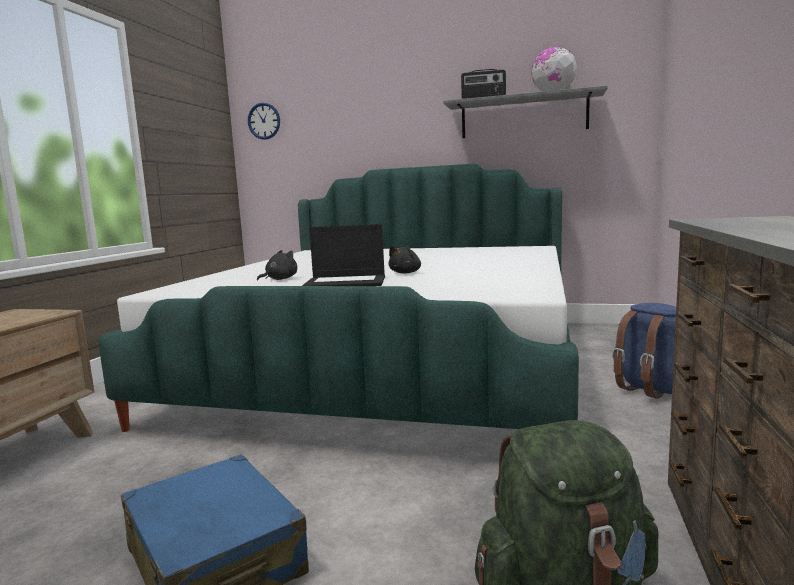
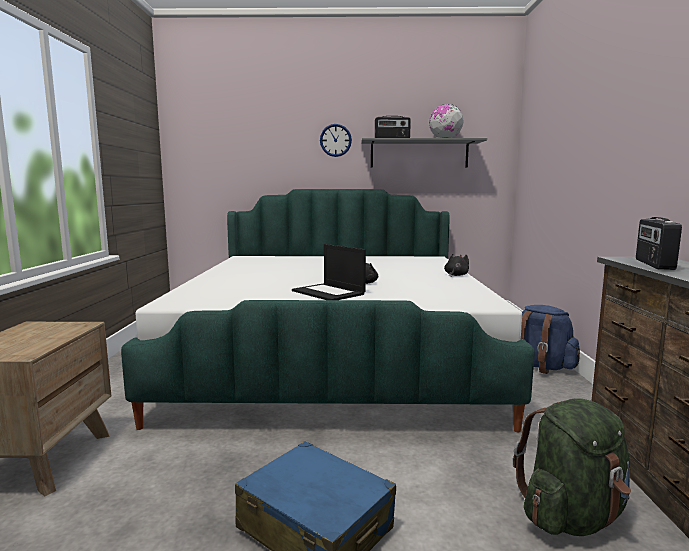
camera: 15 degrees left, 0 degrees up
(264, 121) = (193, 139): wall clock -> wall clock (335, 140)
(279, 279) = (263, 289): black plush toy -> black plush toy (456, 275)
(346, 282) = (329, 292): laptop -> laptop turned 60 degrees clockwise
(732, 222) = (653, 264): none -> radio

